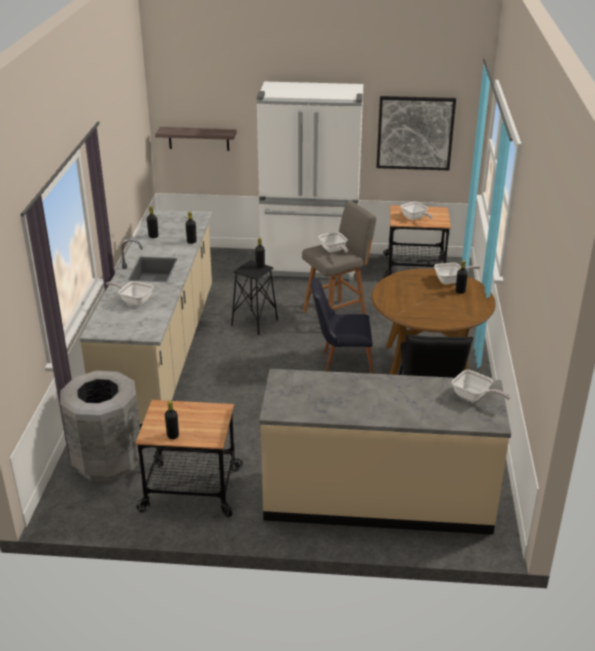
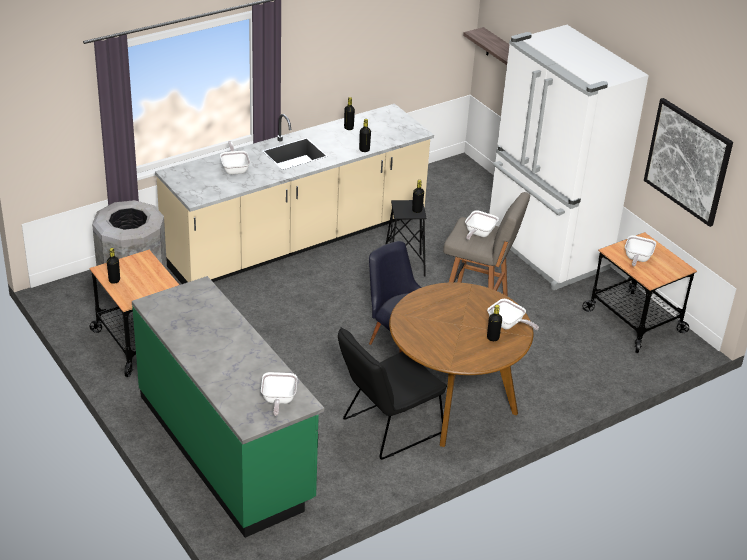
camera: 50 degrees right, 5 degrees up
(377, 499) = (226, 448): beige counter -> green counter

